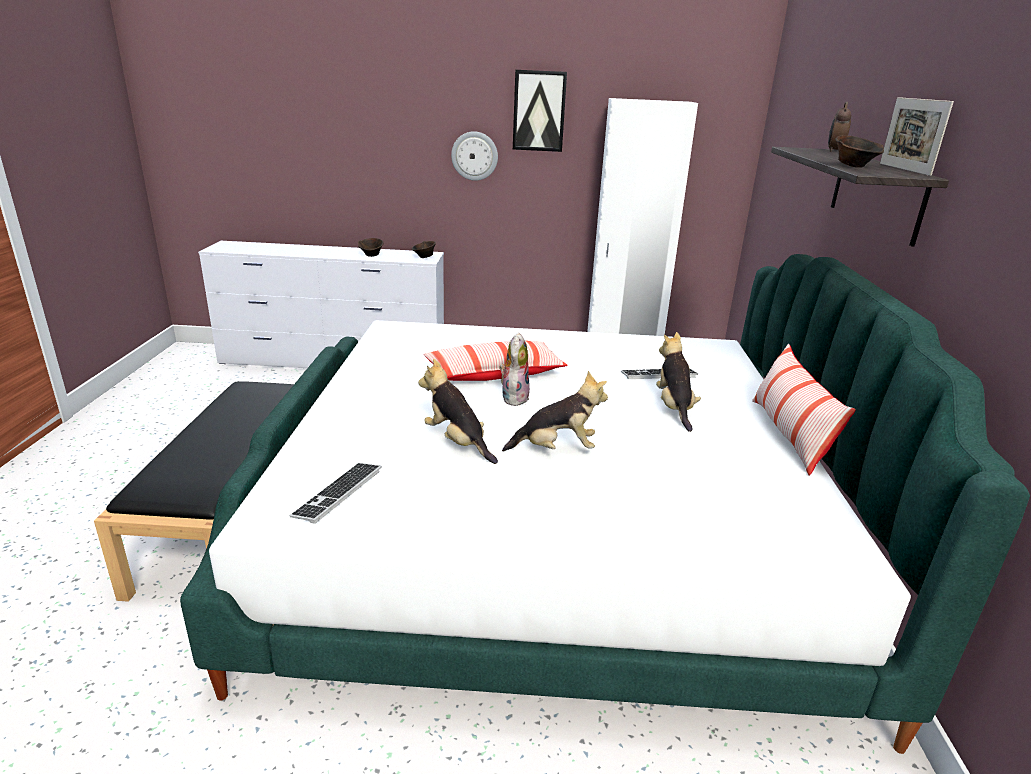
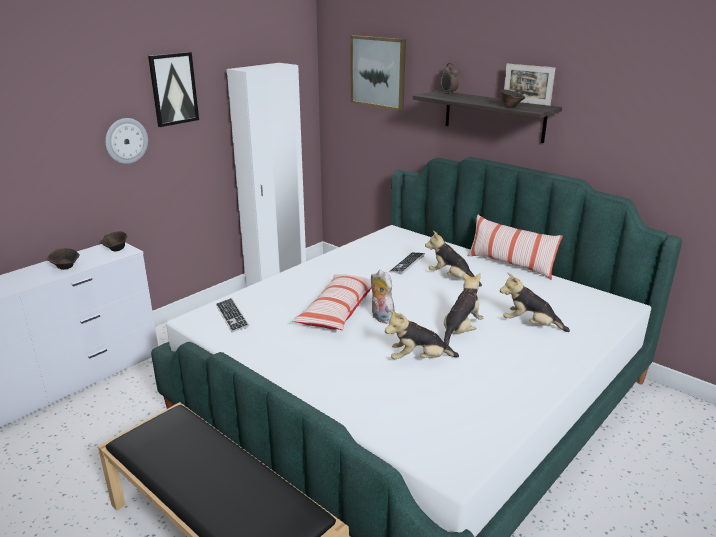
camera: 50 degrees left, 0 degrees up
(338, 493) = (440, 426): keyboard -> keyboard (232, 316)
(647, 492) = (530, 325): none -> plush toy
(800, 123) = (378, 72): none -> picture

